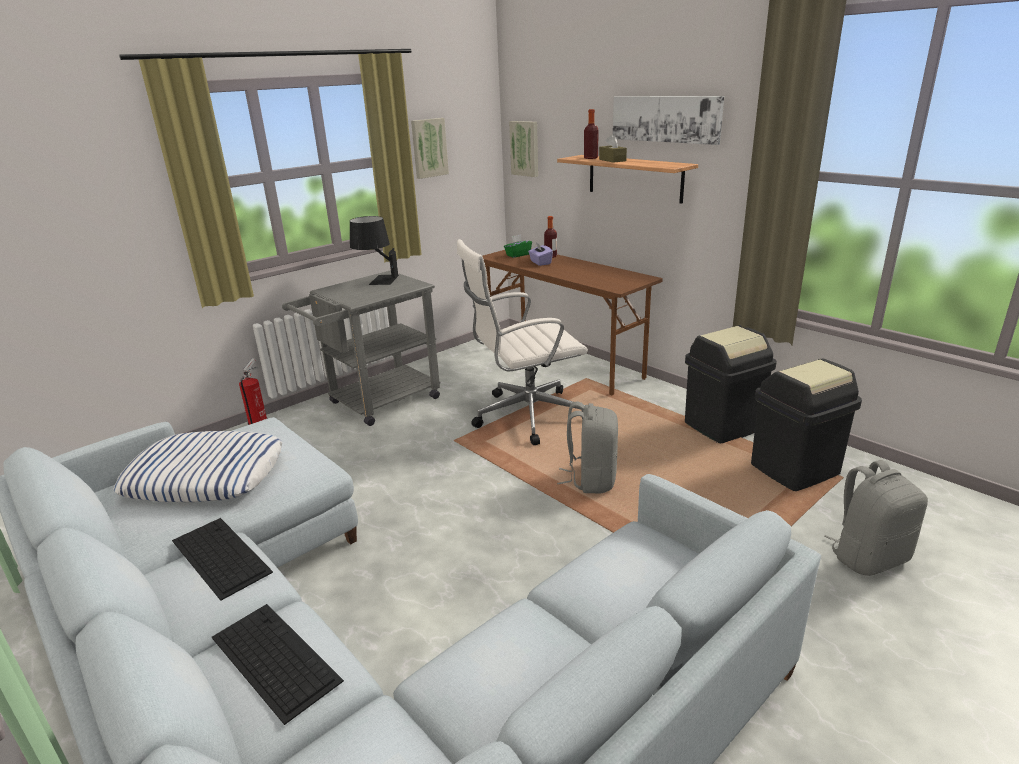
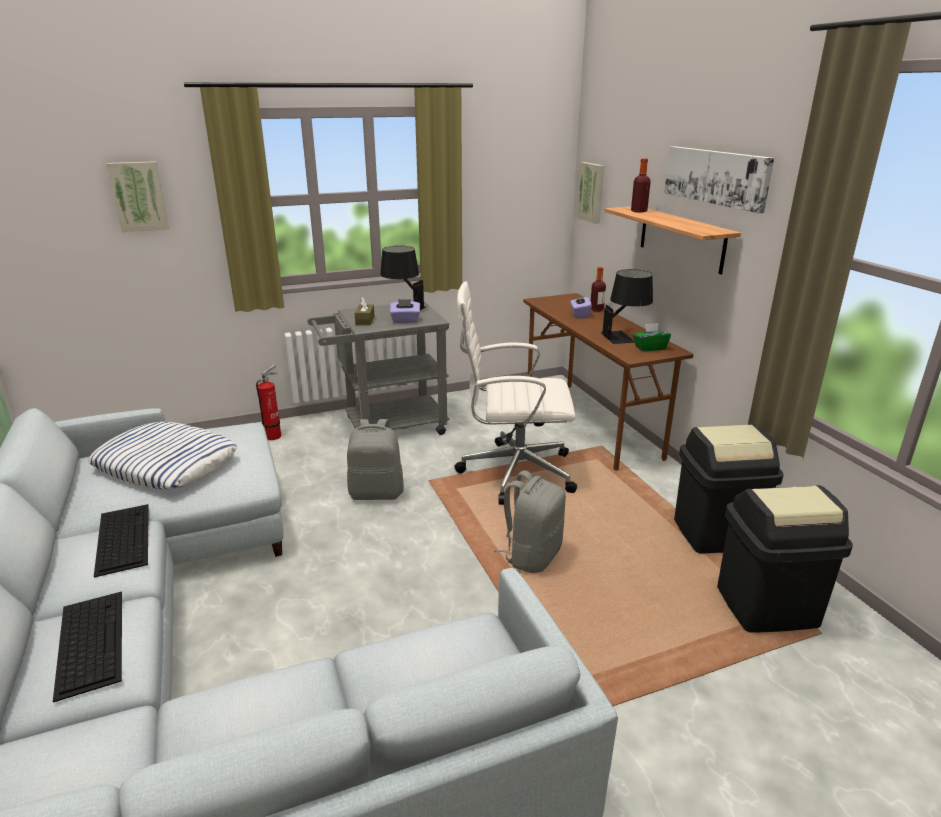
camera: 20 degrees right, 0 degrees up
(390, 289) = (405, 320): none -> purple tissue box
(429, 148) = (487, 183): picture -> picture (139, 196)
(518, 255) = (565, 303): green tissue box -> green tissue box (650, 348)
(595, 273) = (624, 336): none -> black table lamp
(612, 160) = (656, 216): brown tissue box -> brown tissue box (365, 320)
(868, 557) = (784, 737): grey backpack -> grey backpack (377, 493)

